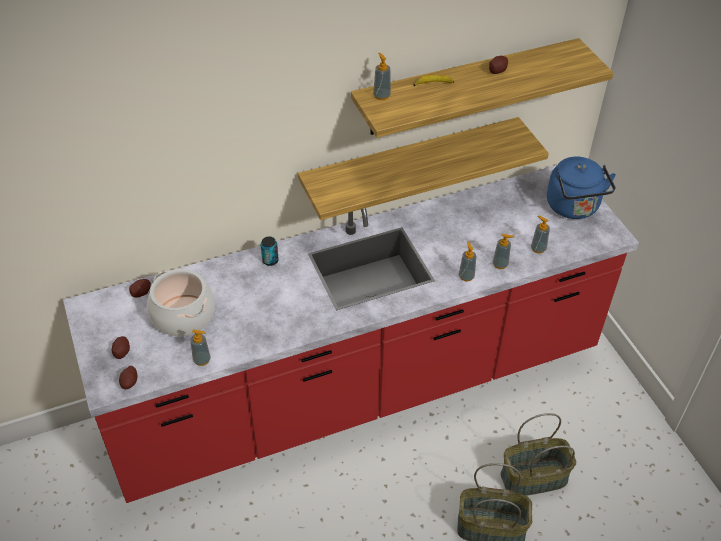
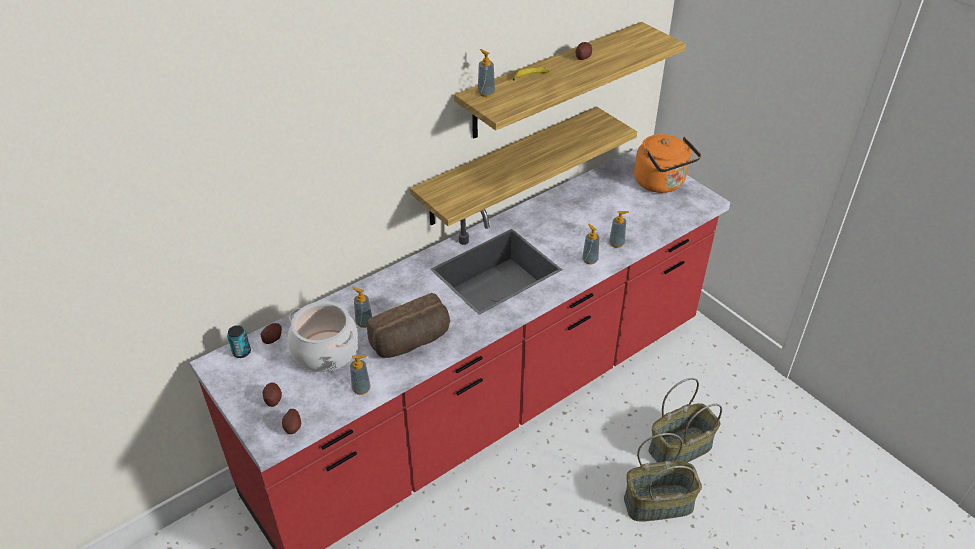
camera: 15 degrees left, 5 degrees down
(263, 324) = (411, 342): none -> bread
(270, 260) = (395, 282): can -> can (242, 352)
(538, 248) = (645, 224): soap dispenser -> soap dispenser (364, 322)
(574, 208) = (661, 183): blue kettle -> orange kettle

